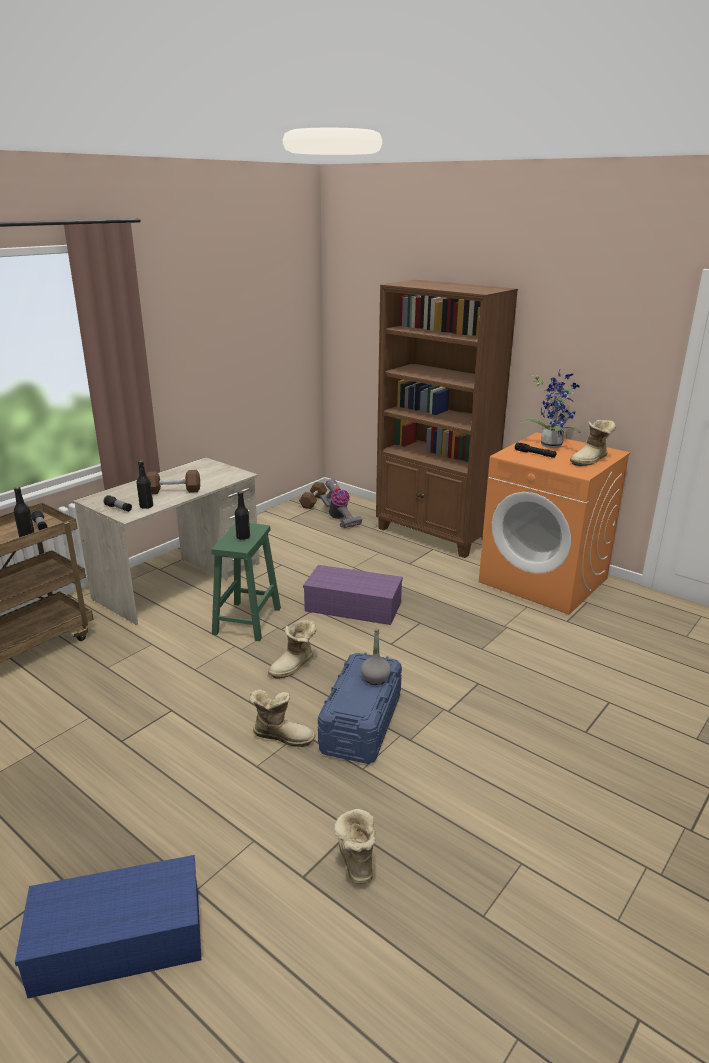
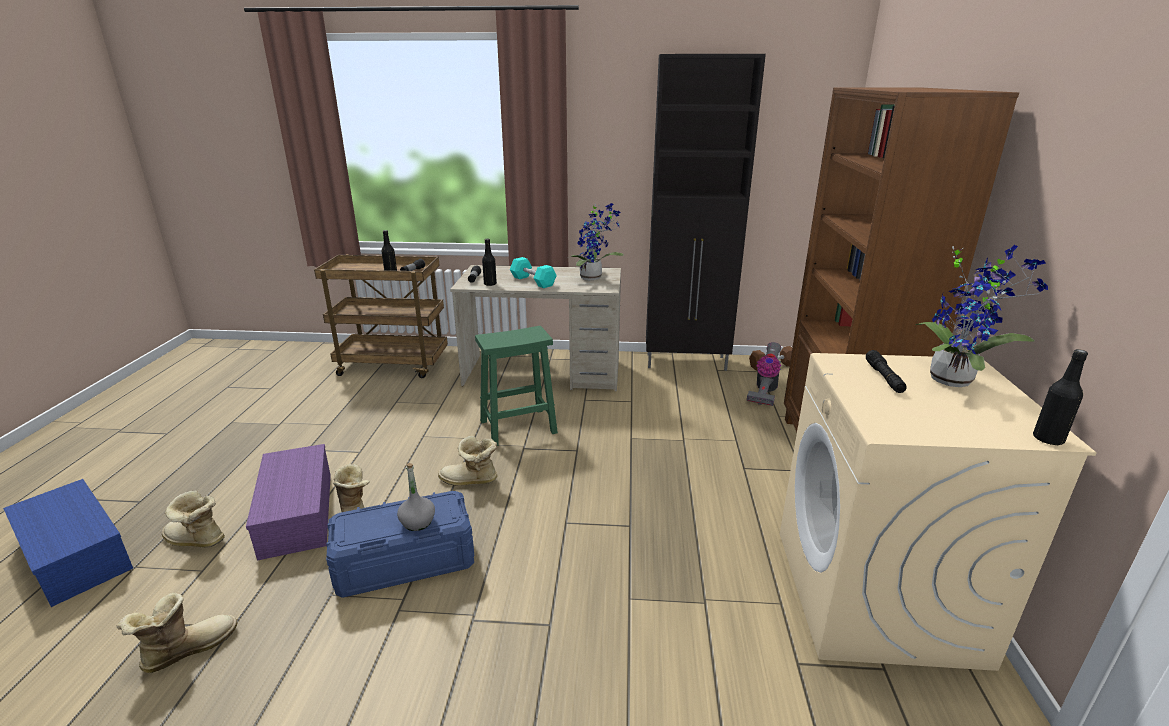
camera: 55 degrees right, 0 degrees up
(173, 491) = (533, 281): brown dumbbell -> turquoise dumbbell
(209, 471) = (593, 278): none -> potted plant
(243, 537) = (513, 338): black bottle -> black bottle (1048, 439)
(262, 523) = (687, 362): none -> black cabinet
(355, 606) = (610, 470): purple storage box -> purple storage box (298, 514)
(544, 580) = (876, 595): orange washing machine -> beige washing machine
(591, 460) = (959, 425): boot -> boot (195, 541)

